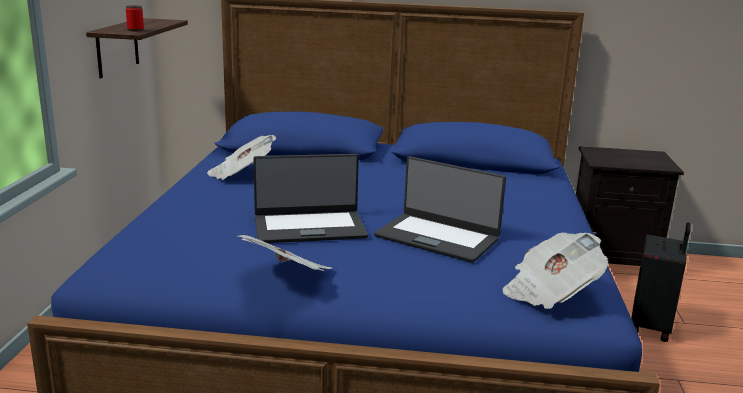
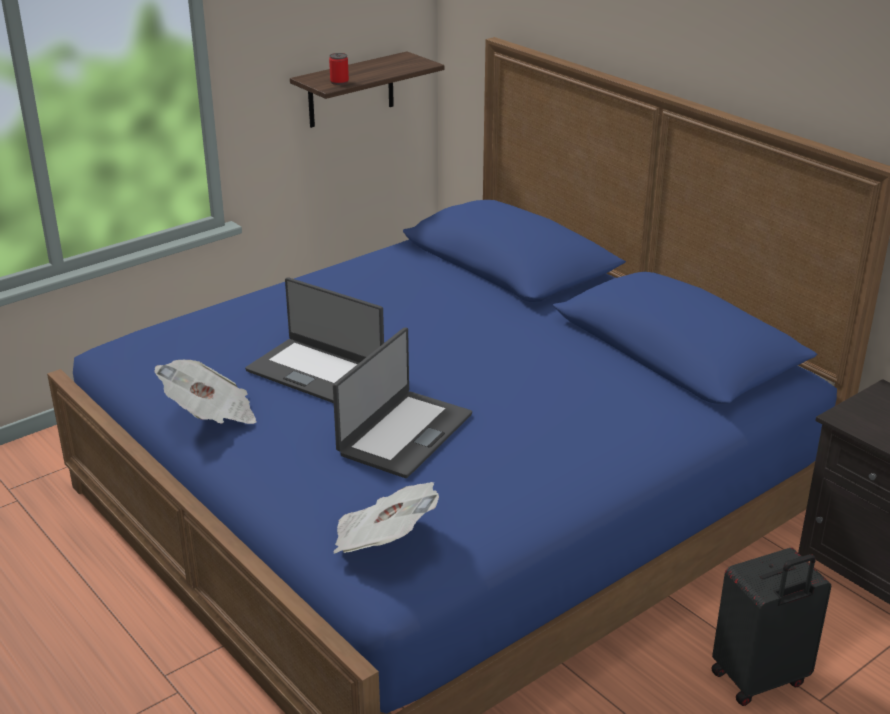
camera: 45 degrees right, 10 degrees up
(241, 174) = (374, 281): newspaper -> none
(437, 237) = (404, 434): laptop -> laptop turned 135 degrees counterclockwise

